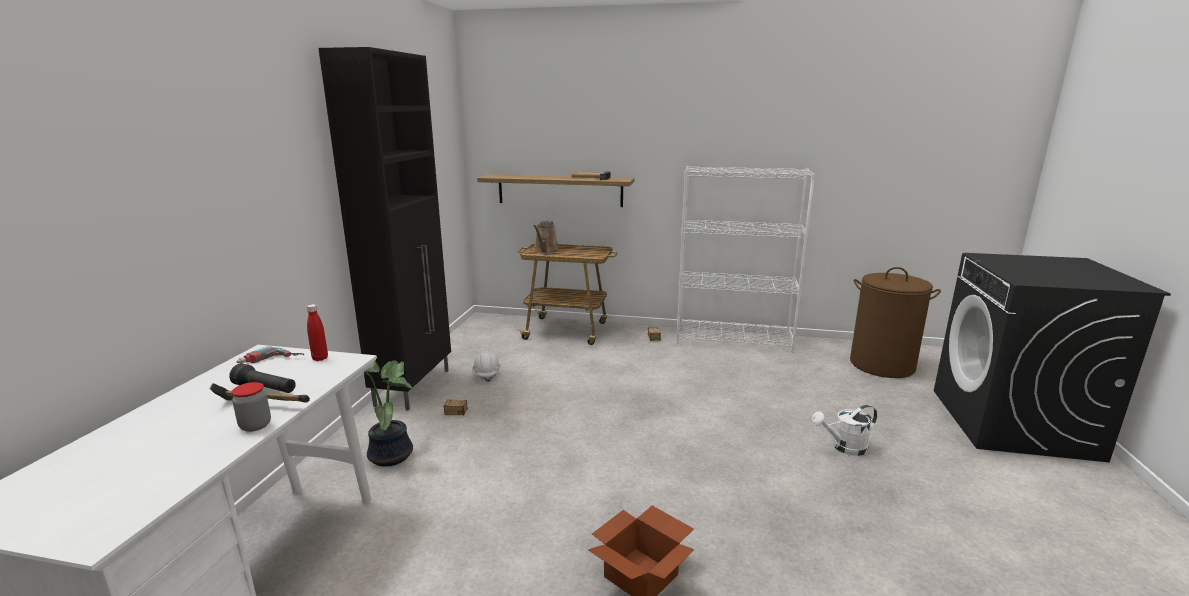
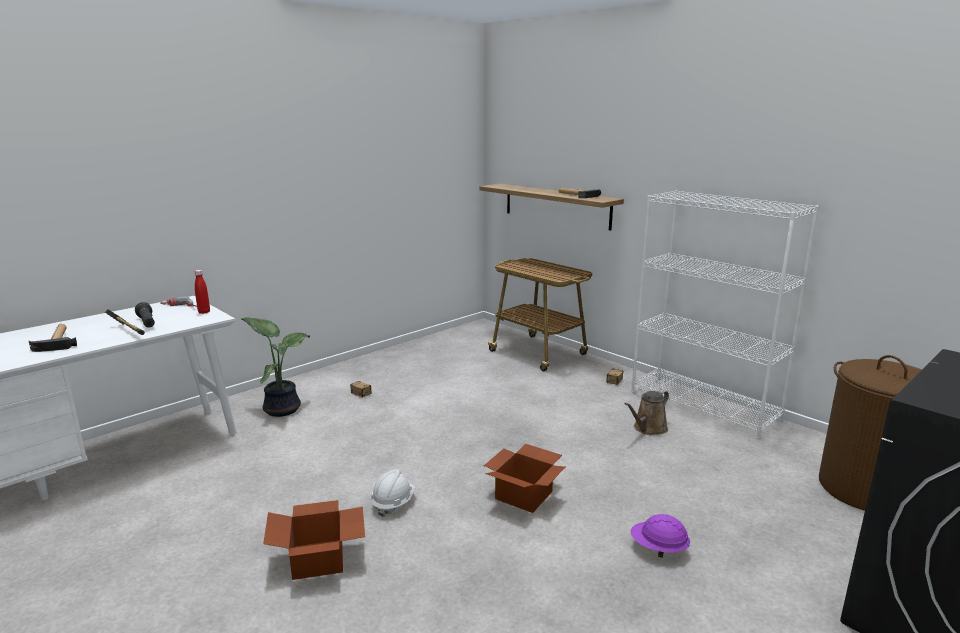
camera: 35 degrees right, 0 degrees up
(166, 448) = (57, 341): none -> hammer
(255, 425) = (106, 341): jar -> none
(414, 387) = (359, 366): black cabinet -> none
(486, 375) = (421, 372): white hard hat -> white hard hat (393, 503)
(546, 251) = (523, 266): brown watering can -> brown watering can (648, 429)
(716, 446) = (525, 495): none -> cardboard box
(844, 447) = (658, 549): white watering can -> purple hard hat

